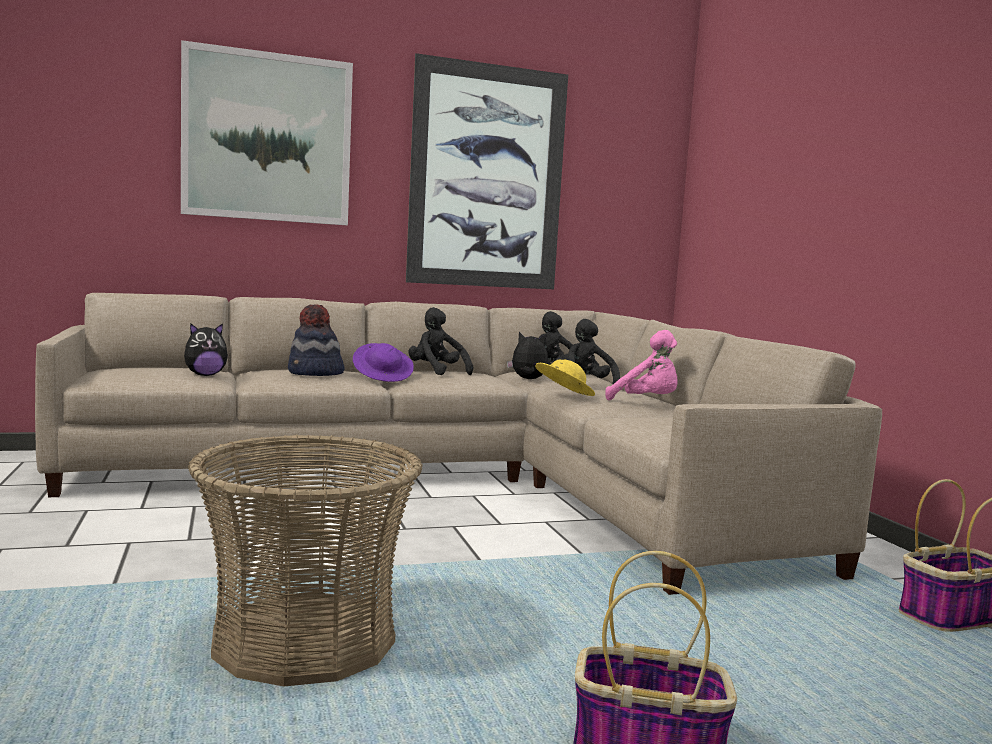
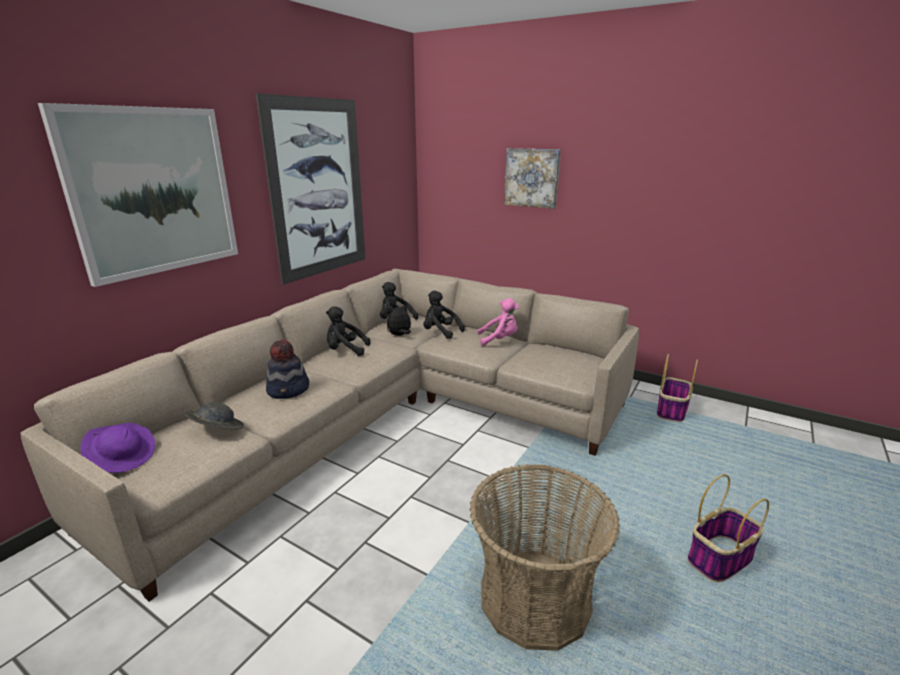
camera: 40 degrees left, 15 degrees up
(205, 375) = (216, 431): plush toy -> grey hat
(383, 377) = (330, 372): purple hat -> purple hat (123, 458)
(563, 396) = (458, 351): yellow hat -> none
(810, 172) = (532, 178): none -> picture

